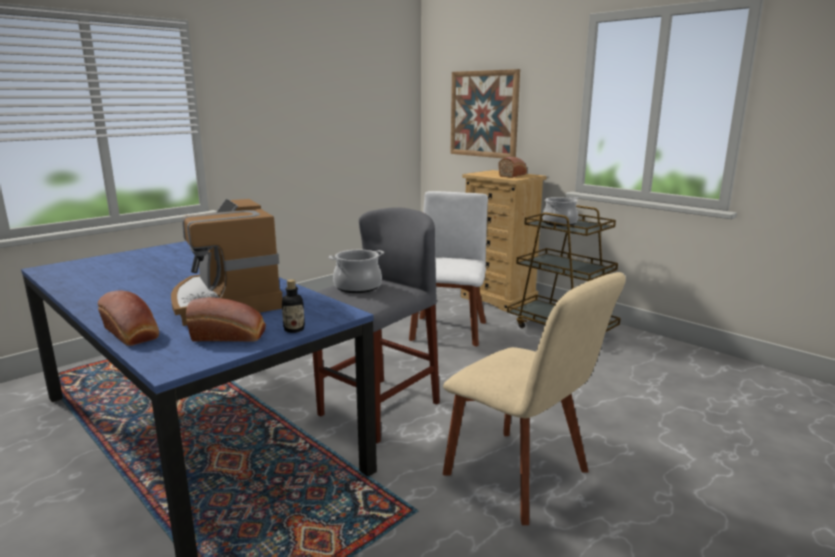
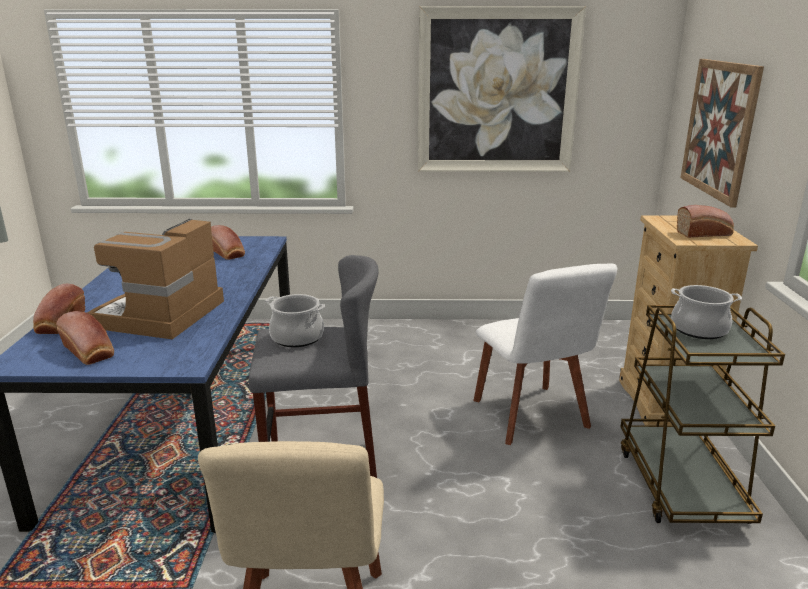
camera: 45 degrees right, 5 degrees up
(163, 259) = (227, 253): none -> bread
(294, 329) = (128, 365): bottle -> none
(319, 99) = (497, 92): none -> picture
(448, 329) = (532, 417): white chair -> white chair turned 105 degrees clockwise

